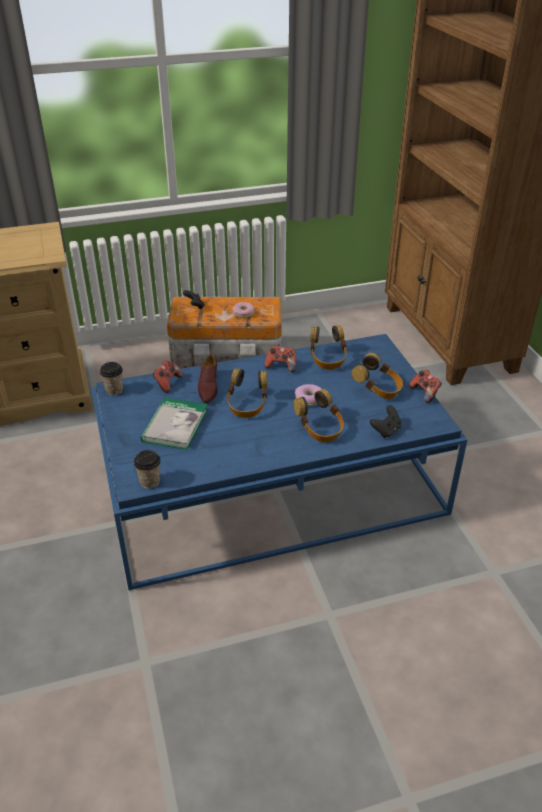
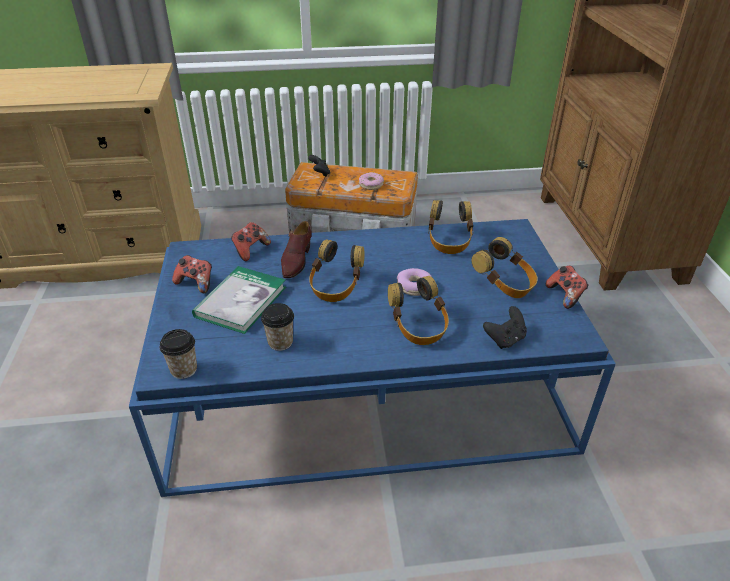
camera: 10 degrees right, 0 degrees up
(114, 390) = (187, 252): cup -> cup (280, 342)
(281, 366) = (390, 244): game controller -> game controller (196, 283)

